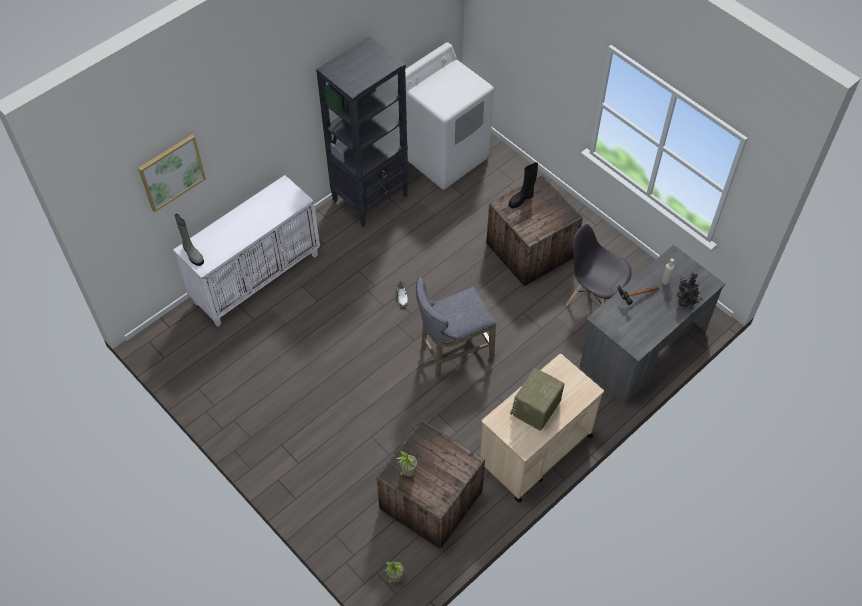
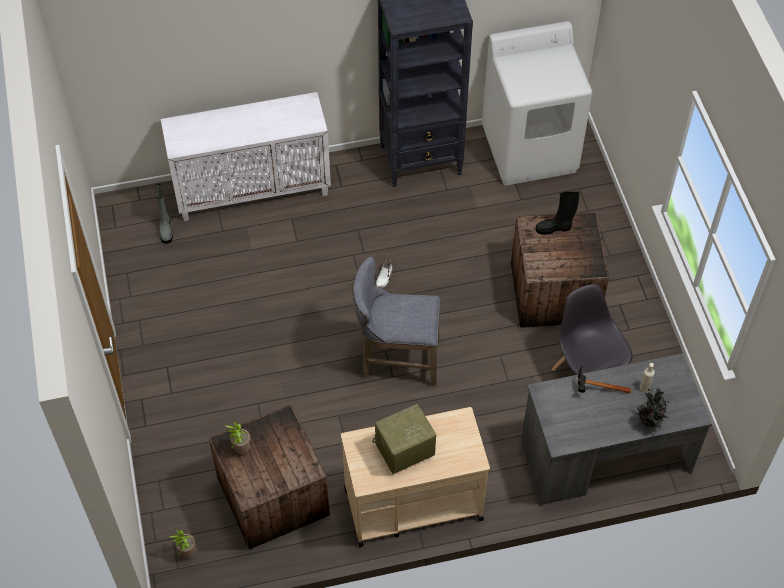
camera: 30 degrees right, 0 degrees up
(171, 172) = (174, 36): picture -> none
(192, 254) = (175, 132): grey boot -> grey boot (166, 229)

